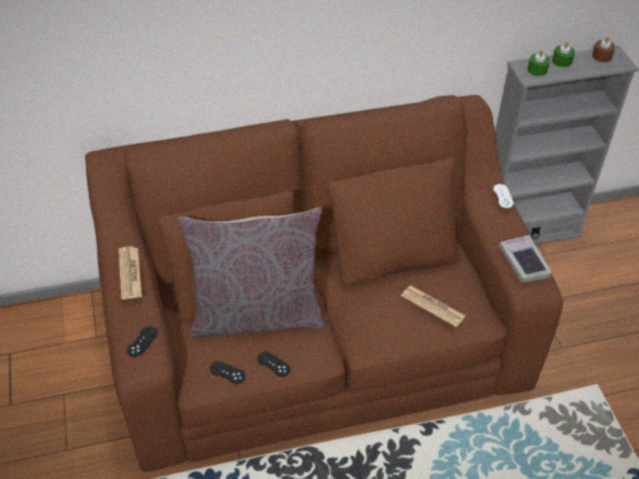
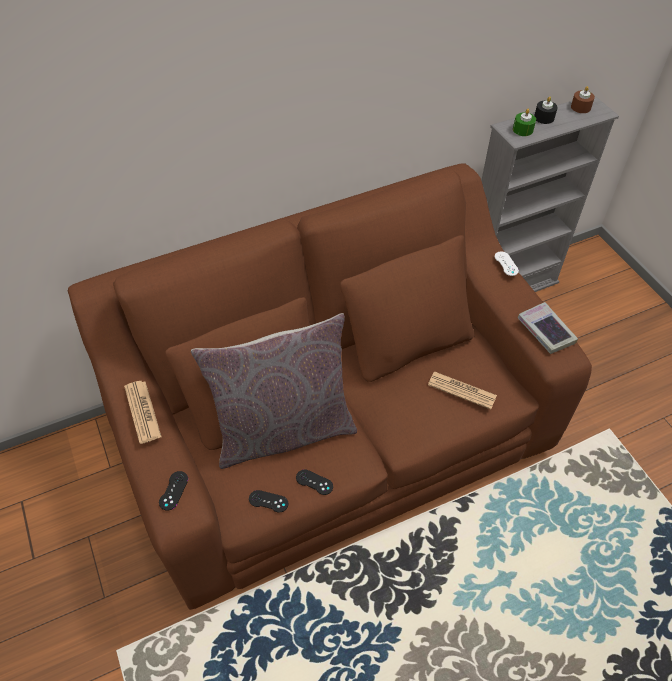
camera: 10 degrees left, 5 degrees up
(562, 61) = (544, 117): green candle -> black candle

